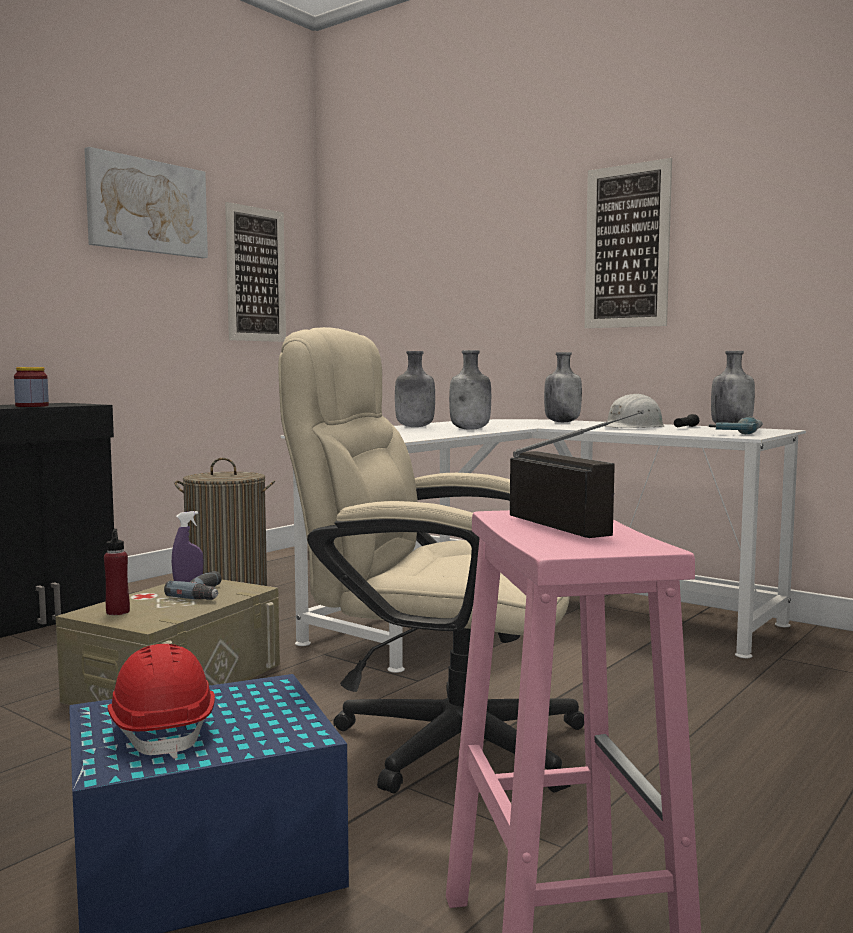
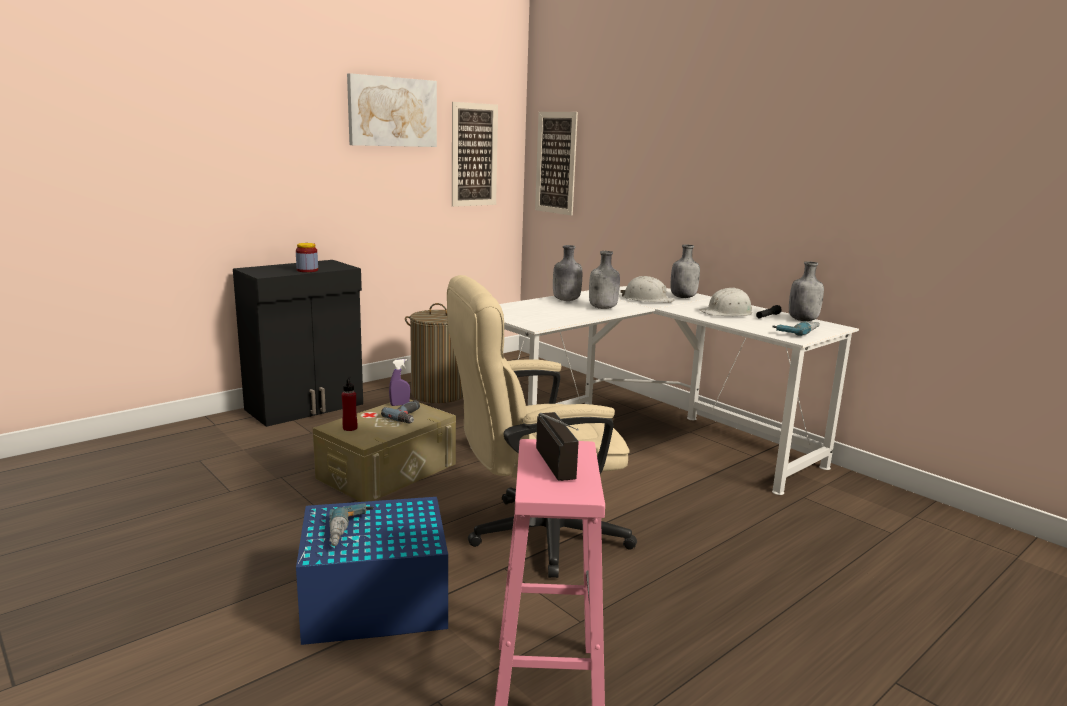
camera: 10 degrees right, 10 degrees up
(163, 731) = (351, 532): red hard hat -> power drill
(435, 739) = (534, 535): beige office chair -> beige office chair turned 45 degrees counterclockwise
(519, 424) = (647, 299): none -> white hard hat
(627, 246) = (746, 164): picture -> picture (556, 163)

